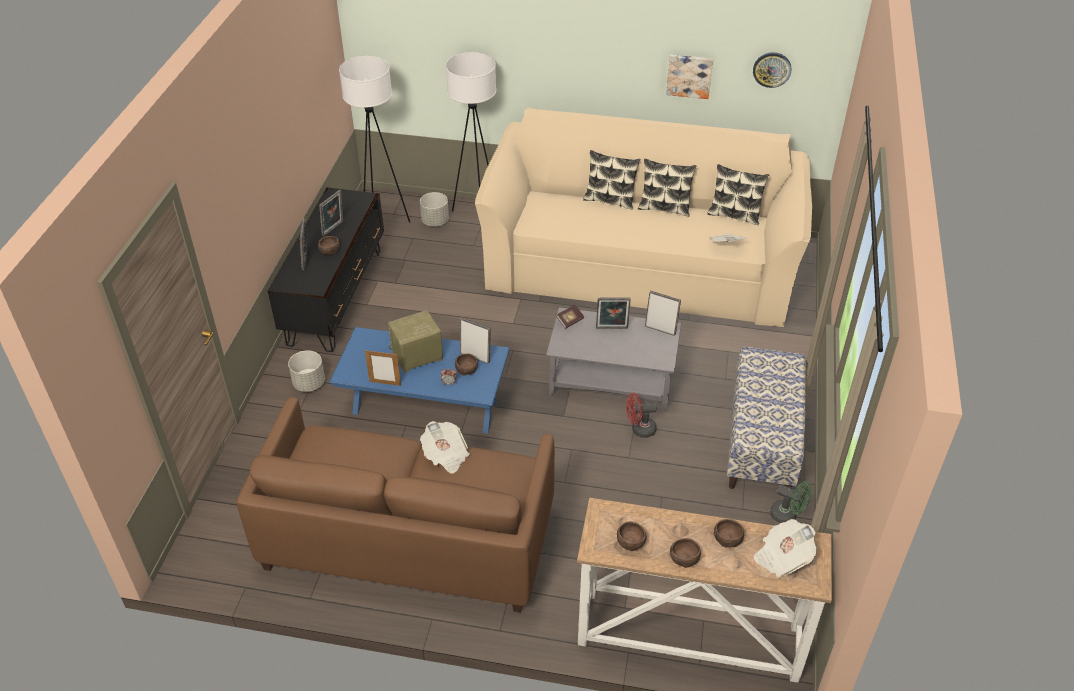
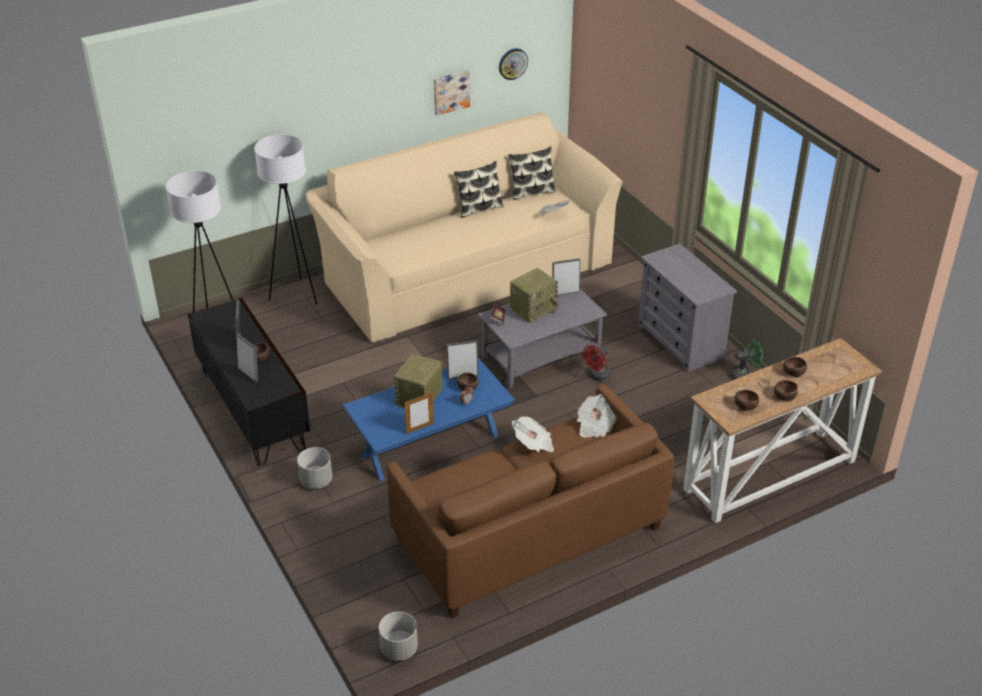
camera: 40 degrees left, 5 degrees down
(435, 221) = (265, 314): grey planter -> grey planter (399, 649)
(610, 200) = (433, 221): pillow -> none
(612, 329) = (533, 309): picture frame -> radio
(761, 443) = (680, 341): bench -> grey dresser
(782, 557) = (832, 364): newspaper -> newspaper (595, 425)

